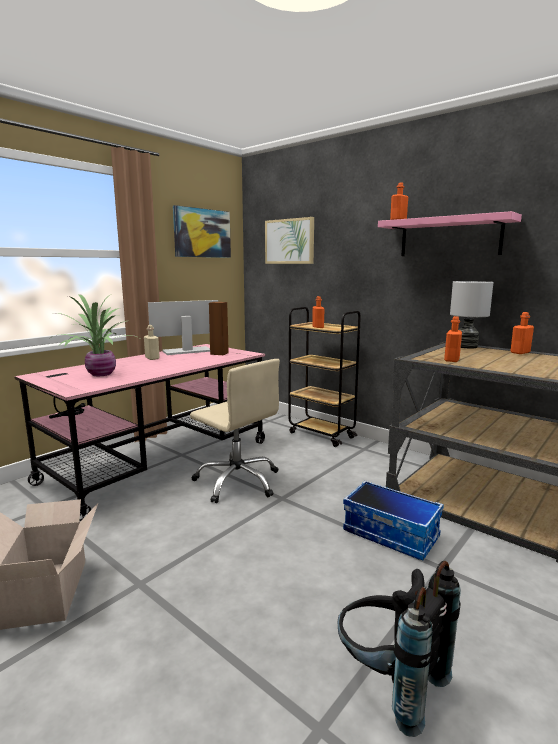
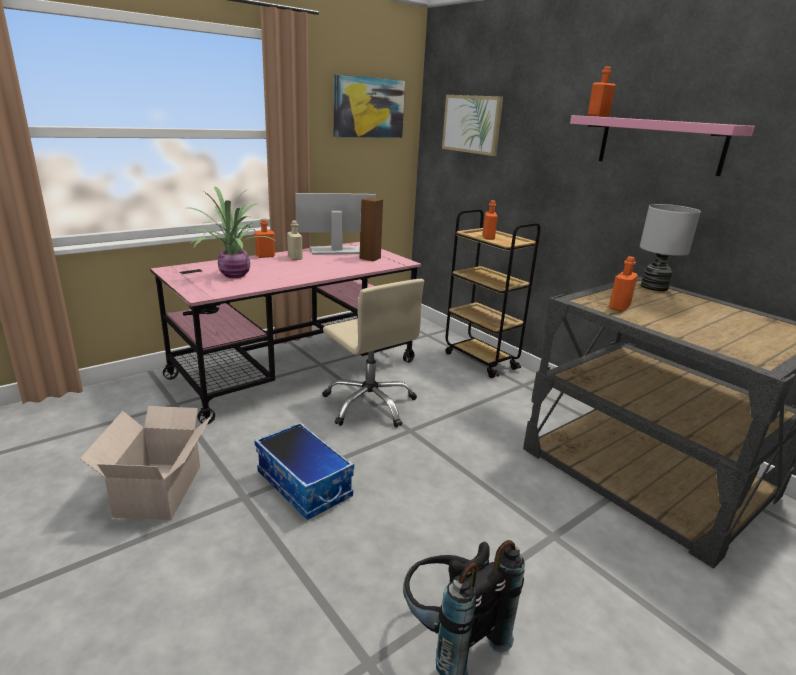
camera: 10 degrees right, 10 degrees up
(391, 534) = (514, 490): storage box -> storage box (305, 485)
(520, 352) = (716, 305): orange bottle -> orange bottle (265, 256)

